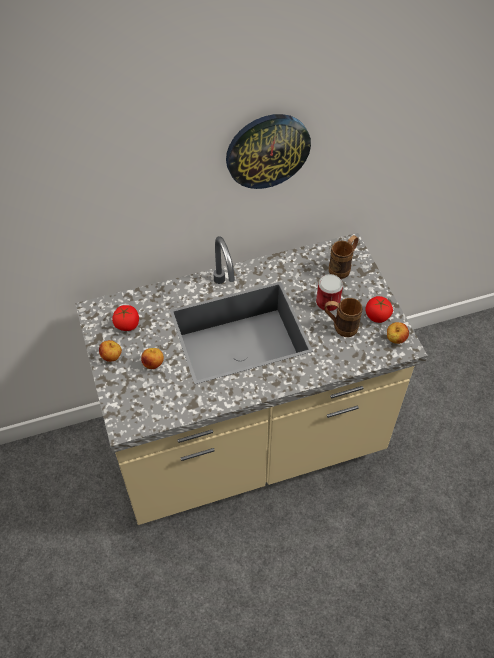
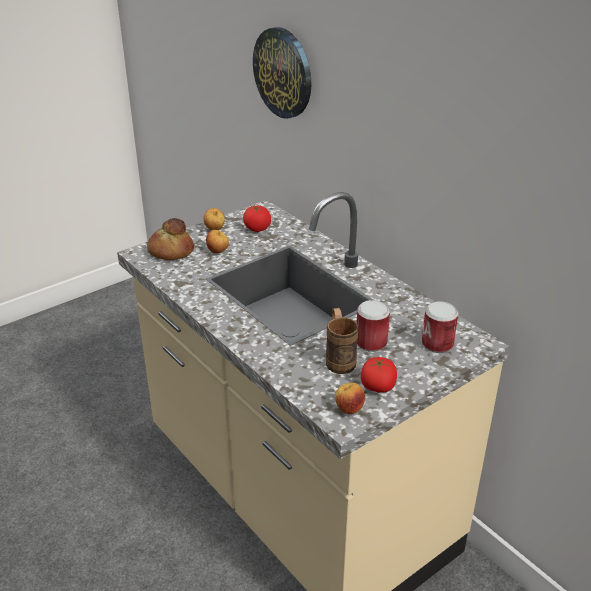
camera: 70 degrees right, 20 degrees down
(133, 401) = (170, 251): none -> bread
(267, 150) = (434, 133): wall clock -> wall clock (283, 73)
(343, 267) = (437, 344): brown mug -> can

